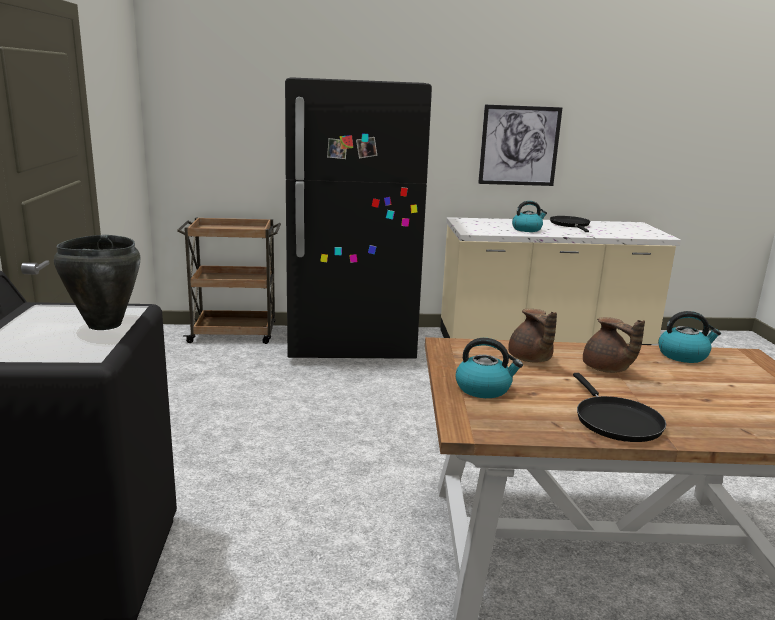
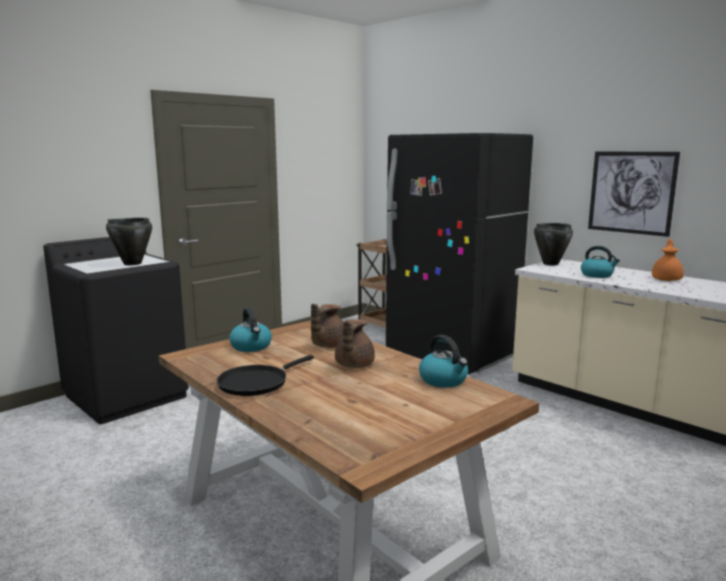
camera: 50 degrees right, 5 degrees down
(464, 224) = (550, 264): none -> black cooking pot
(570, 225) = (667, 279): black frying pan -> orange teapot

